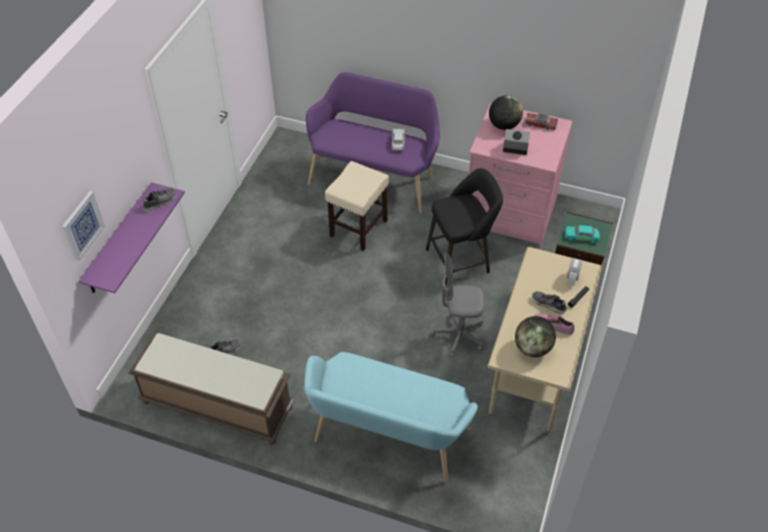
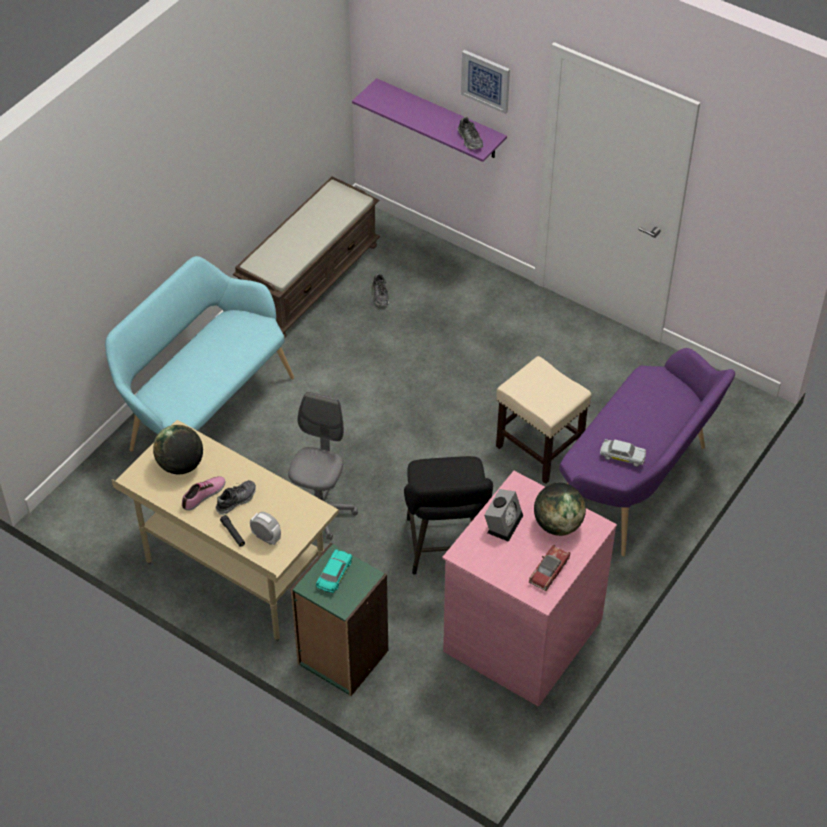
camera: 105 degrees right, 0 degrees up
(82, 225) = (403, 48): picture -> picture (486, 80)

